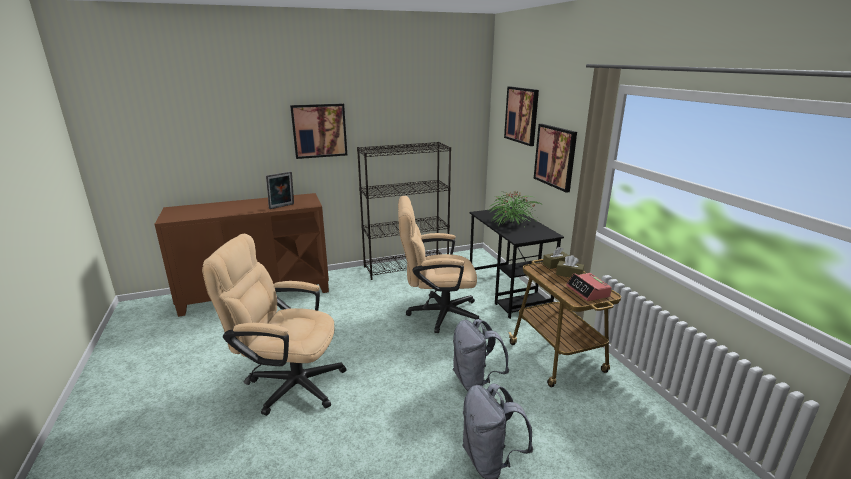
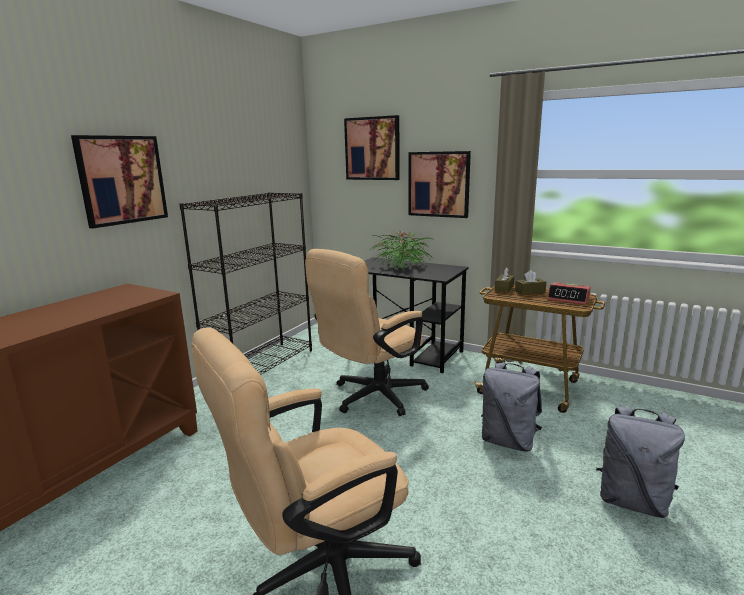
camera: 40 degrees left, 5 degrees down
(282, 206) = (109, 307): picture frame -> none

